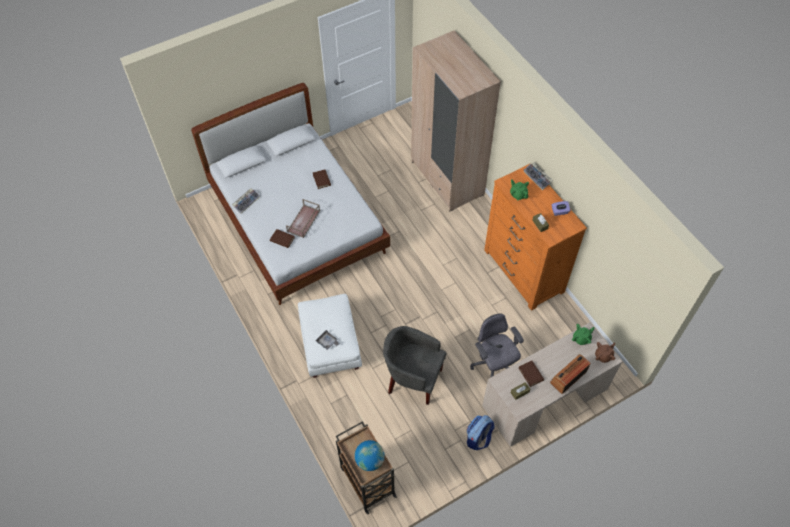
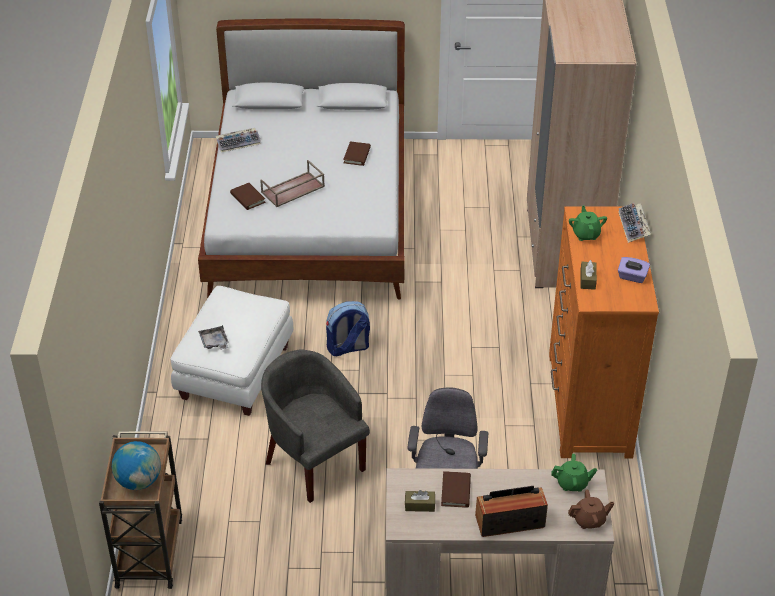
camera: 30 degrees right, 15 degrees down
(478, 438) = (347, 578): backpack -> backpack (348, 348)

